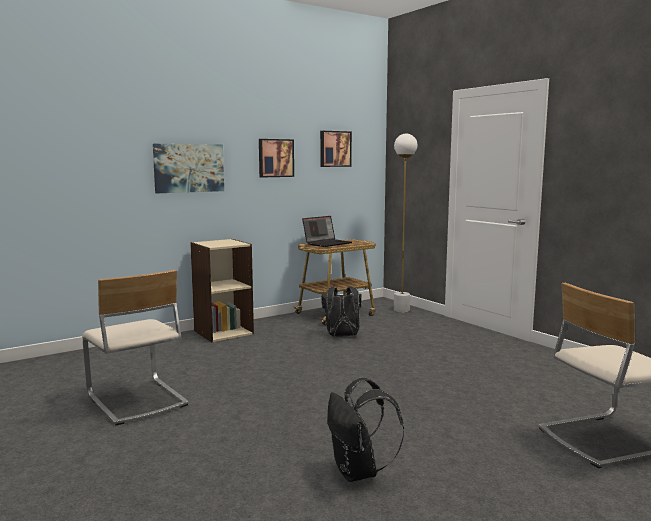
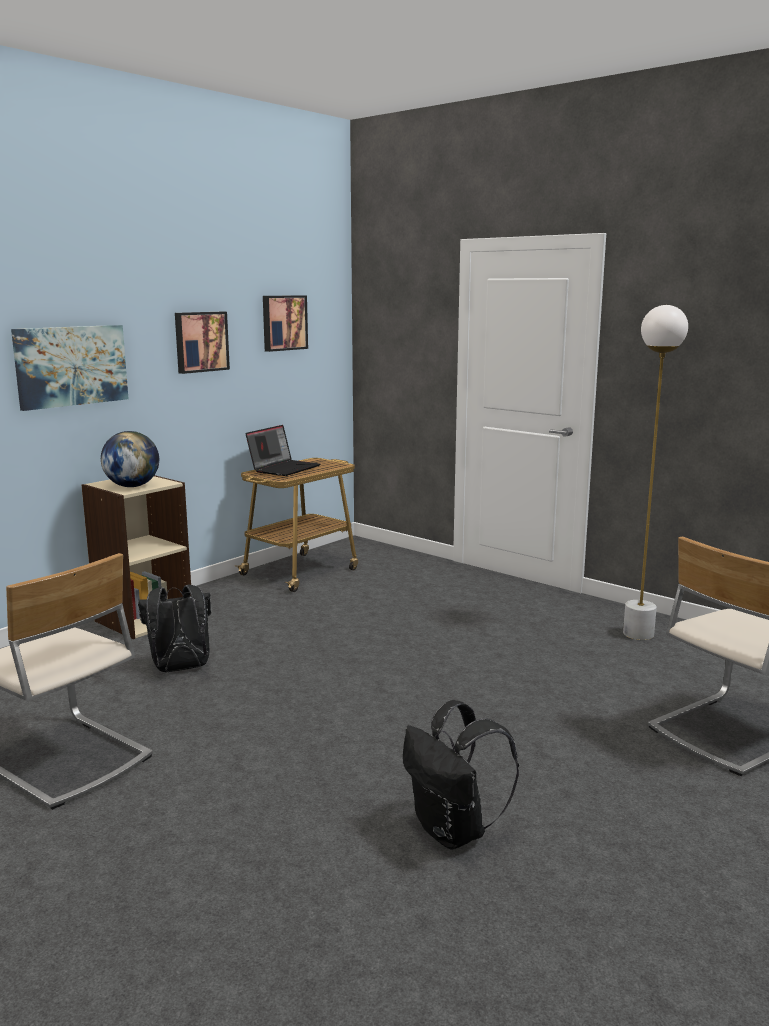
camera: 15 degrees left, 5 degrees up
(218, 244) = (132, 486): none -> globe
(341, 336) = (326, 609): black backpack -> black backpack (180, 669)
(401, 310) = (391, 556): white floor lamp -> white floor lamp (638, 634)

